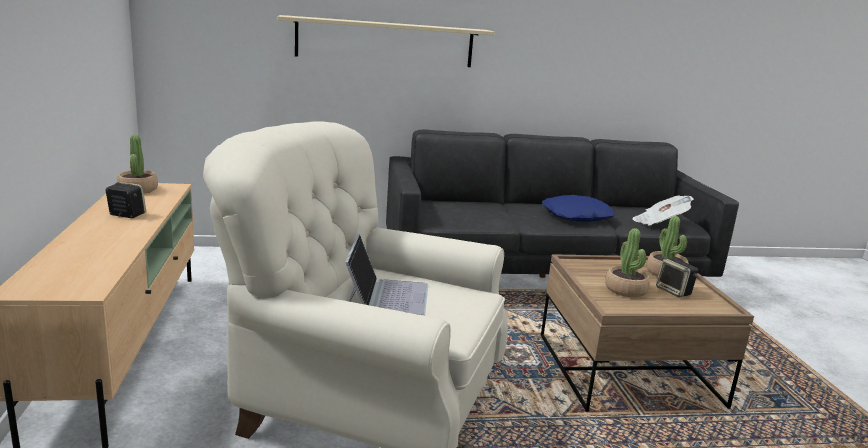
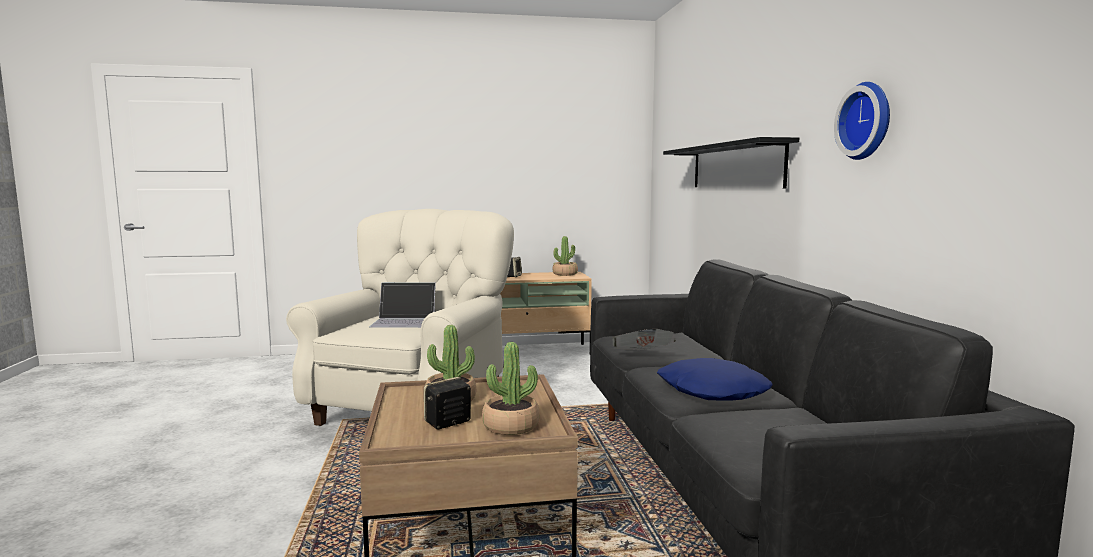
camera: 90 degrees right, 10 degrees down
(385, 42) = (735, 166): beige shelf -> black shelf
(559, 30) = (867, 121): none -> wall clock
(659, 223) = (748, 443): newspaper -> newspaper (642, 358)

